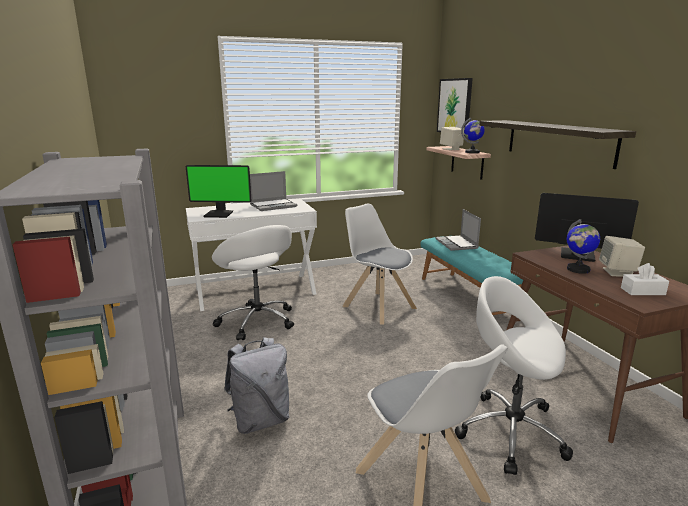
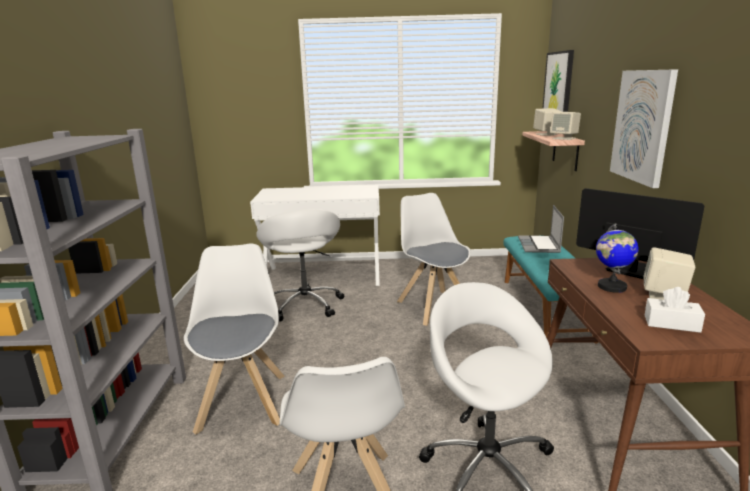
camera: 20 degrees right, 0 degrees up
(219, 214) = (284, 195): monitor -> none
(260, 420) = (243, 400): grey backpack -> chair
(273, 206) = (343, 190): laptop -> none
(472, 152) = (564, 138): globe -> beige speaker
(558, 142) = (643, 126): shelf -> picture

